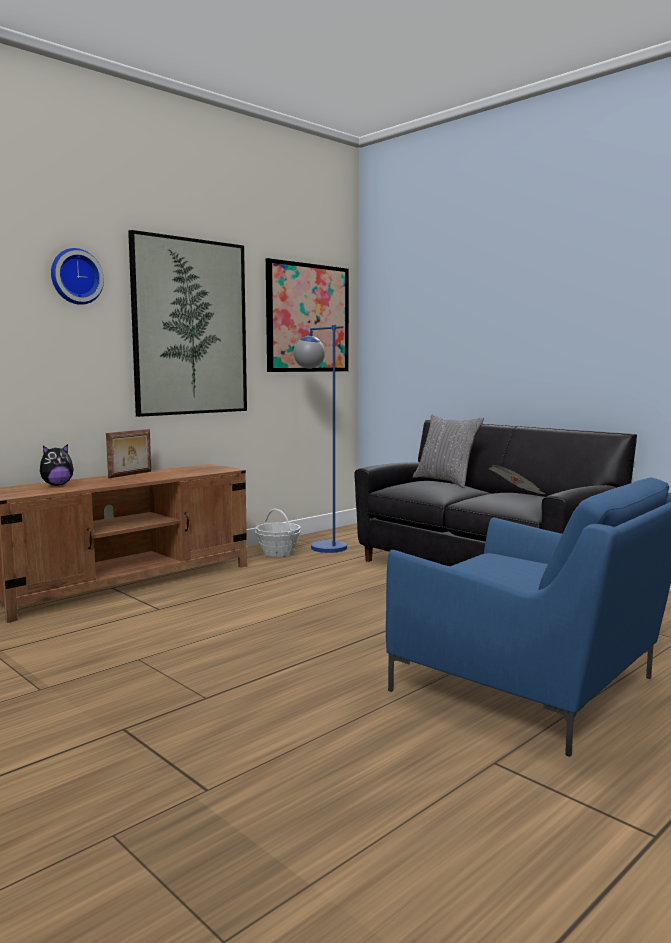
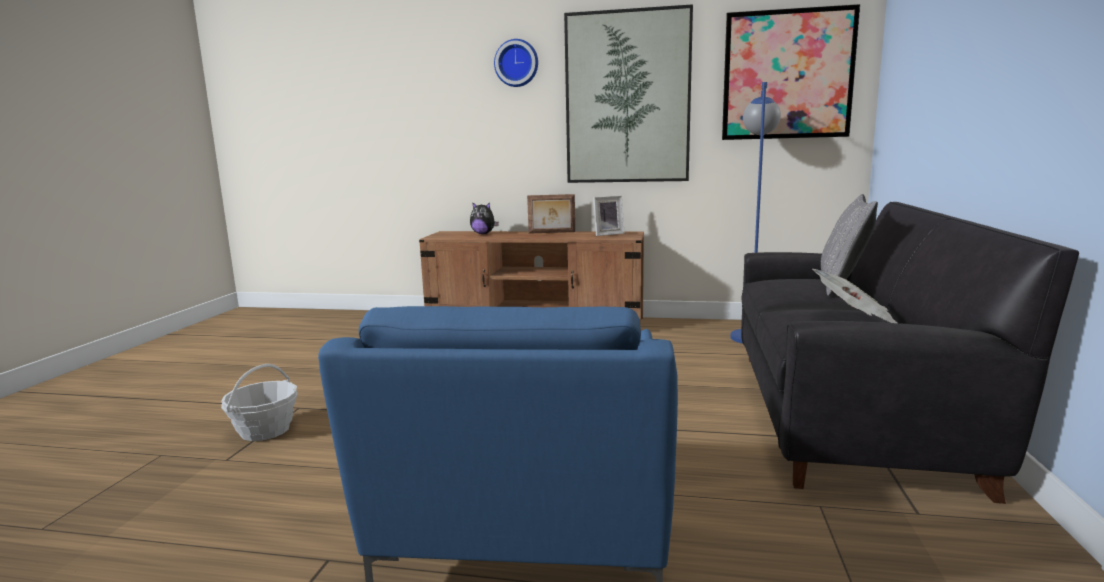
camera: 55 degrees right, 5 degrees up
(194, 469) = (607, 234): none -> picture frame
(278, 552) = (695, 330): basket -> basket (265, 430)

